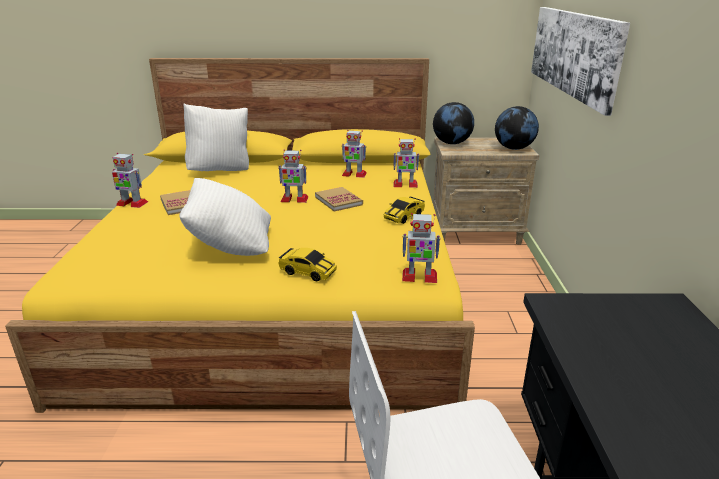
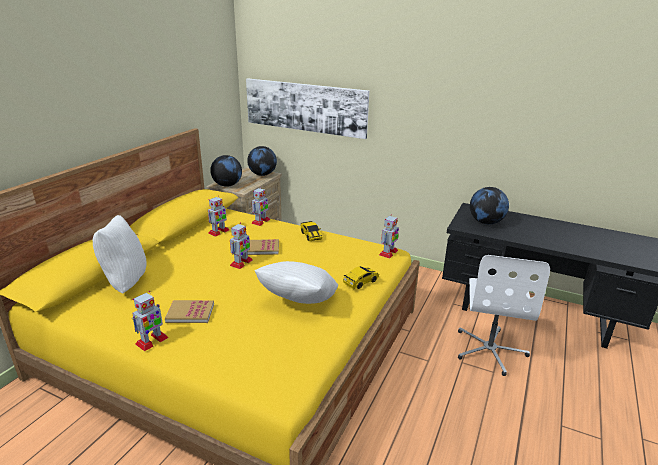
camera: 65 degrees left, 0 degrees up
(621, 333) = (486, 222): none -> globe

